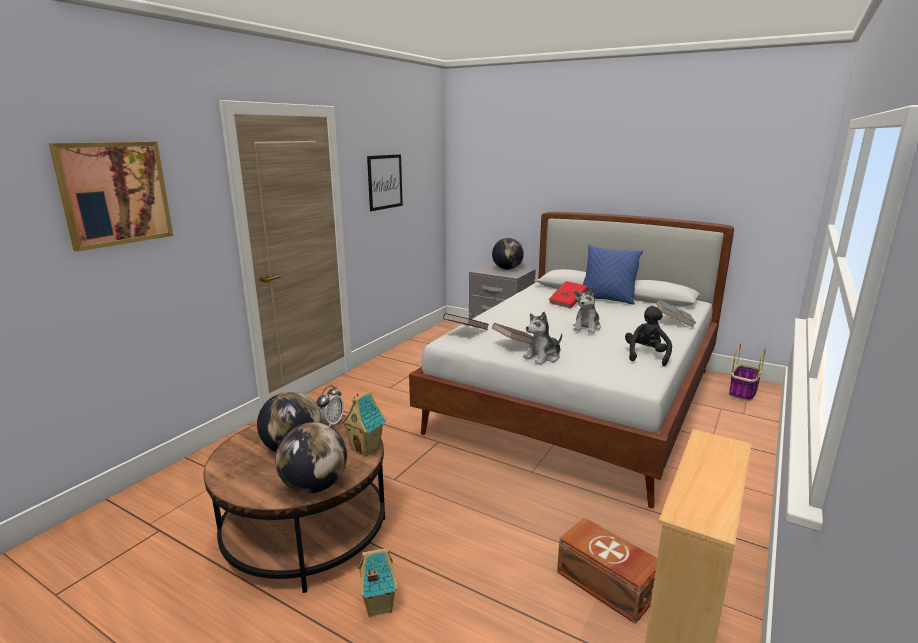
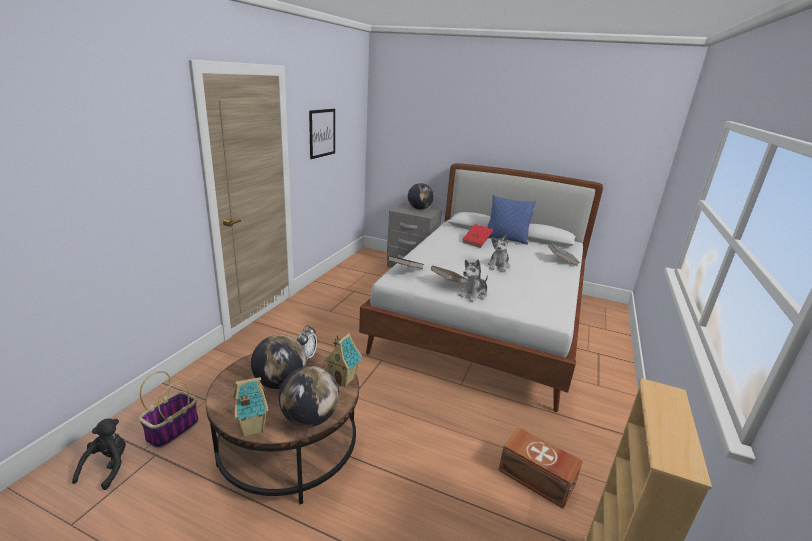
camera: 10 degrees left, 5 degrees up
(115, 193) = (98, 150): picture -> none
(378, 606) = (365, 510): toy house -> toy house (251, 427)
(646, 355) = (551, 292): black plush toy -> black plush toy (107, 467)
(742, 392) = (601, 311): basket -> basket (173, 429)

